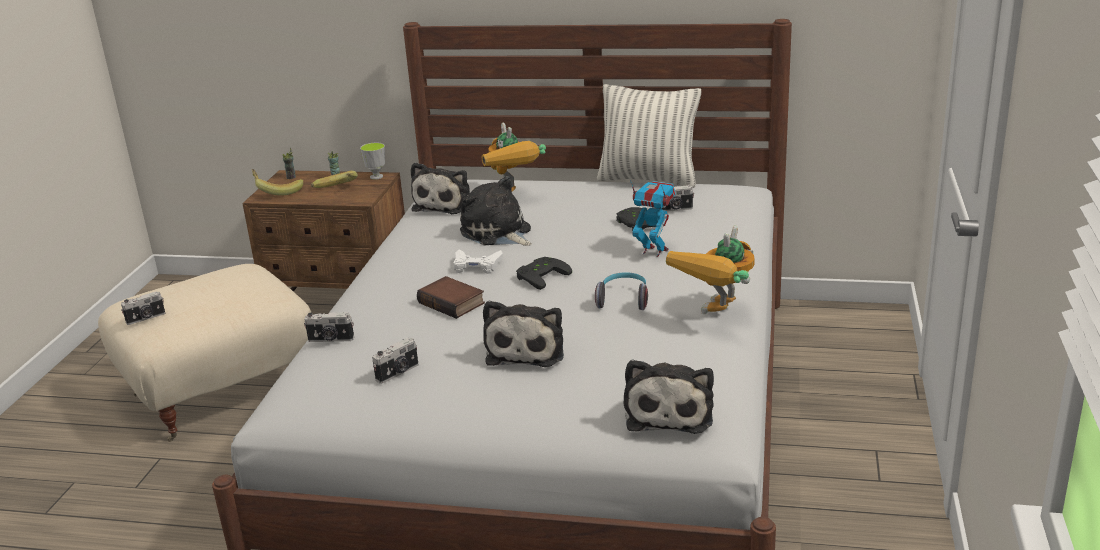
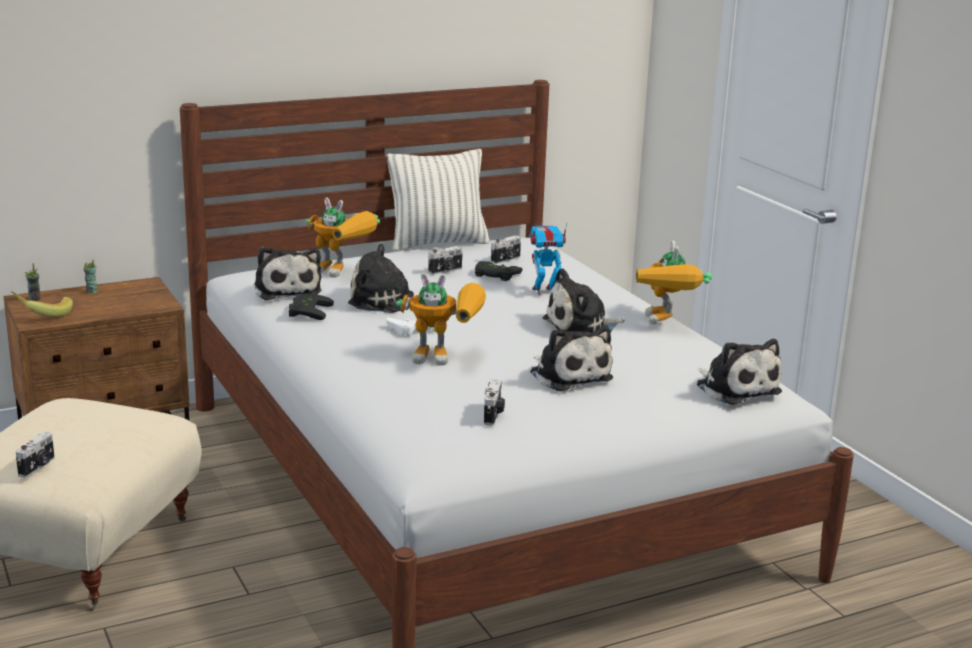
camera: 40 degrees left, 5 degrees down
(331, 340) = (383, 408): camera -> camera (446, 271)
(337, 190) = (117, 302): banana -> none
(376, 177) = (140, 284): cup -> none
(453, 302) = (446, 358): book -> toy robot
(540, 275) = (484, 324): black game controller -> black game controller (307, 311)
(623, 300) = (581, 327): headphones -> plush toy

